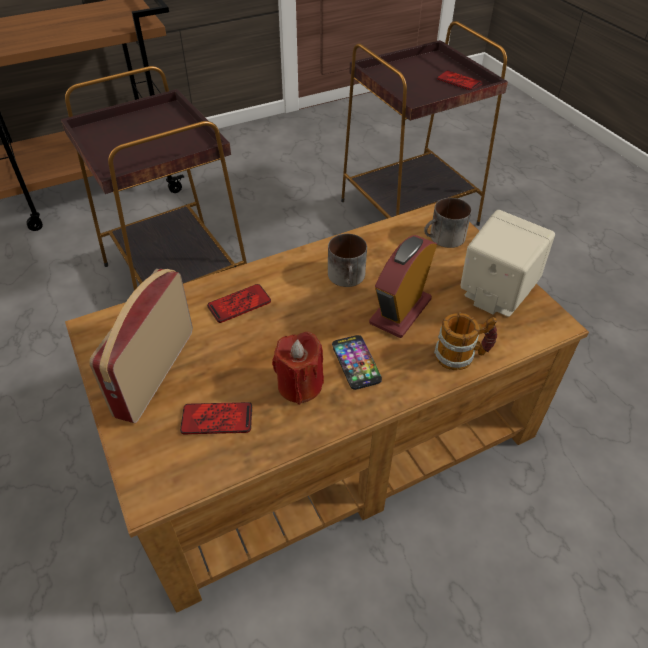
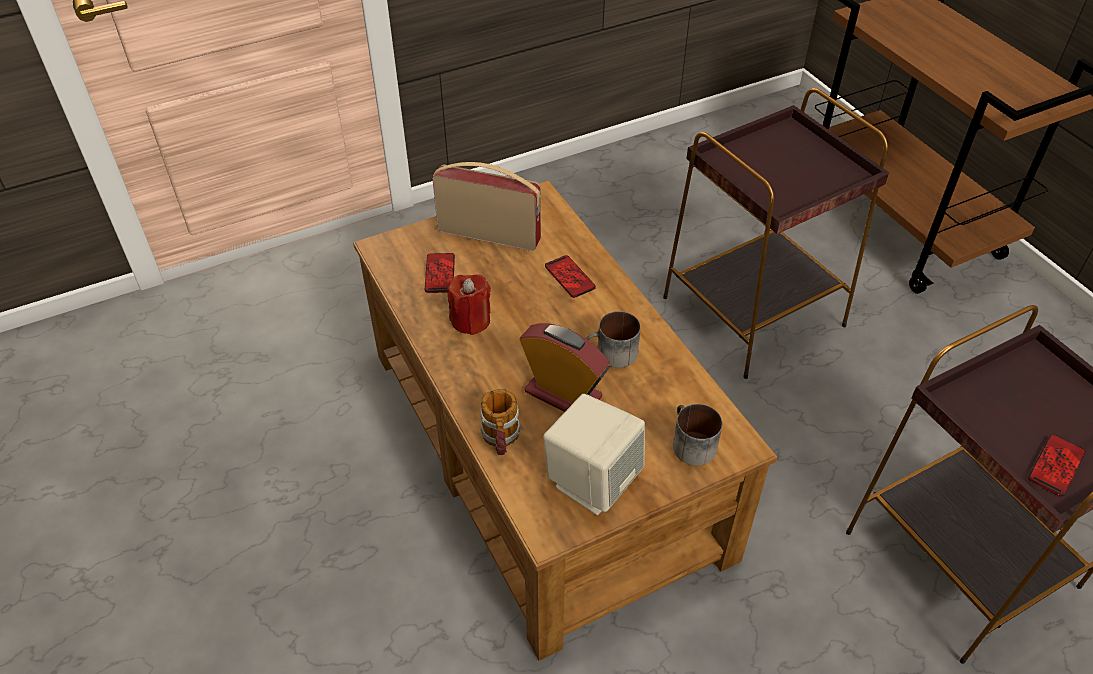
camera: 90 degrees right, 0 degrees up
(356, 362) = (495, 358): phone -> none

